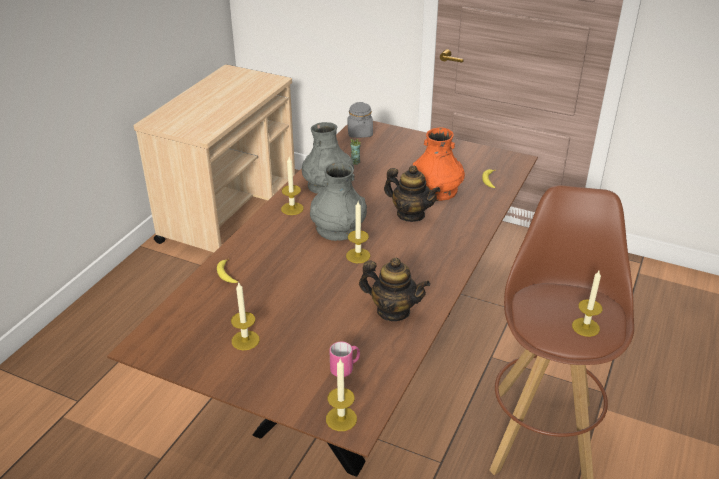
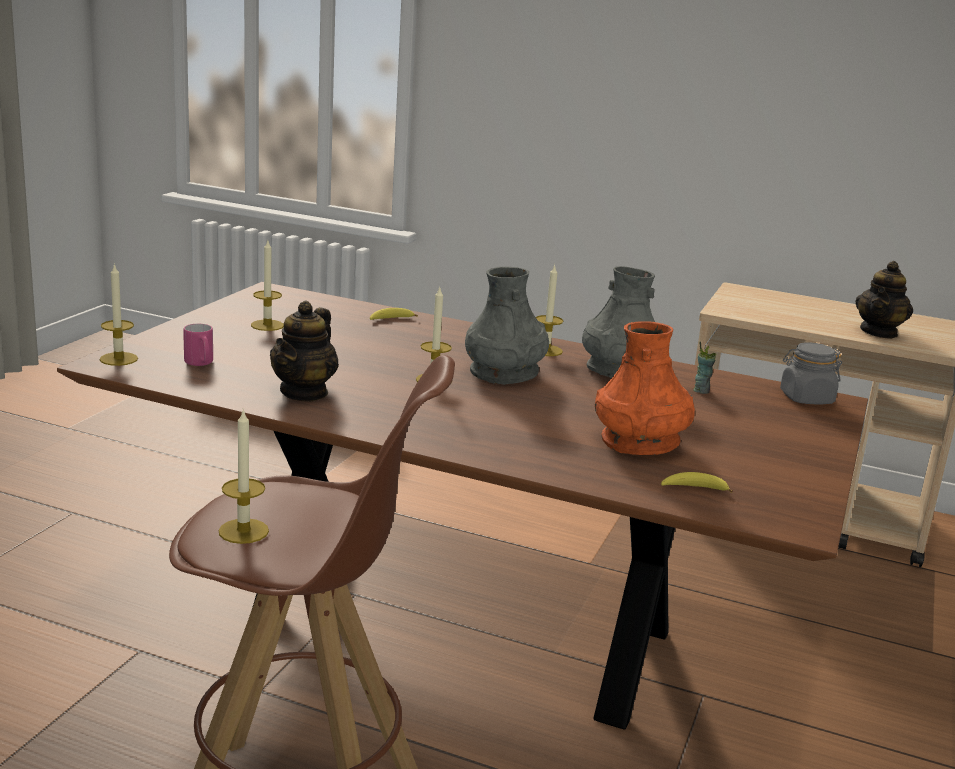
camera: 85 degrees right, 15 degrees down
(410, 214) = (551, 418): teapot -> teapot (879, 332)

